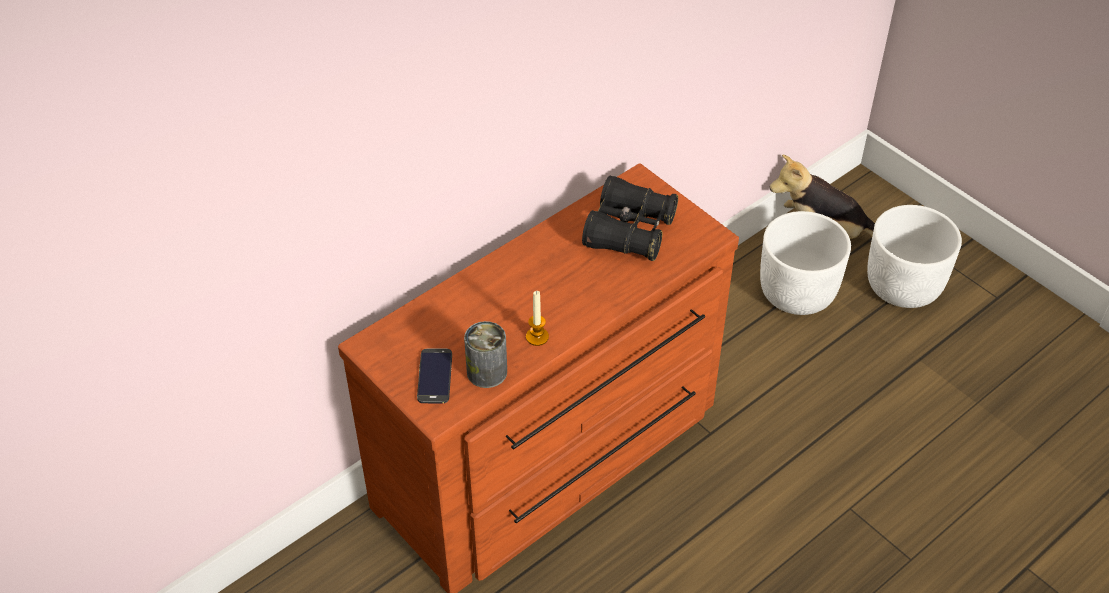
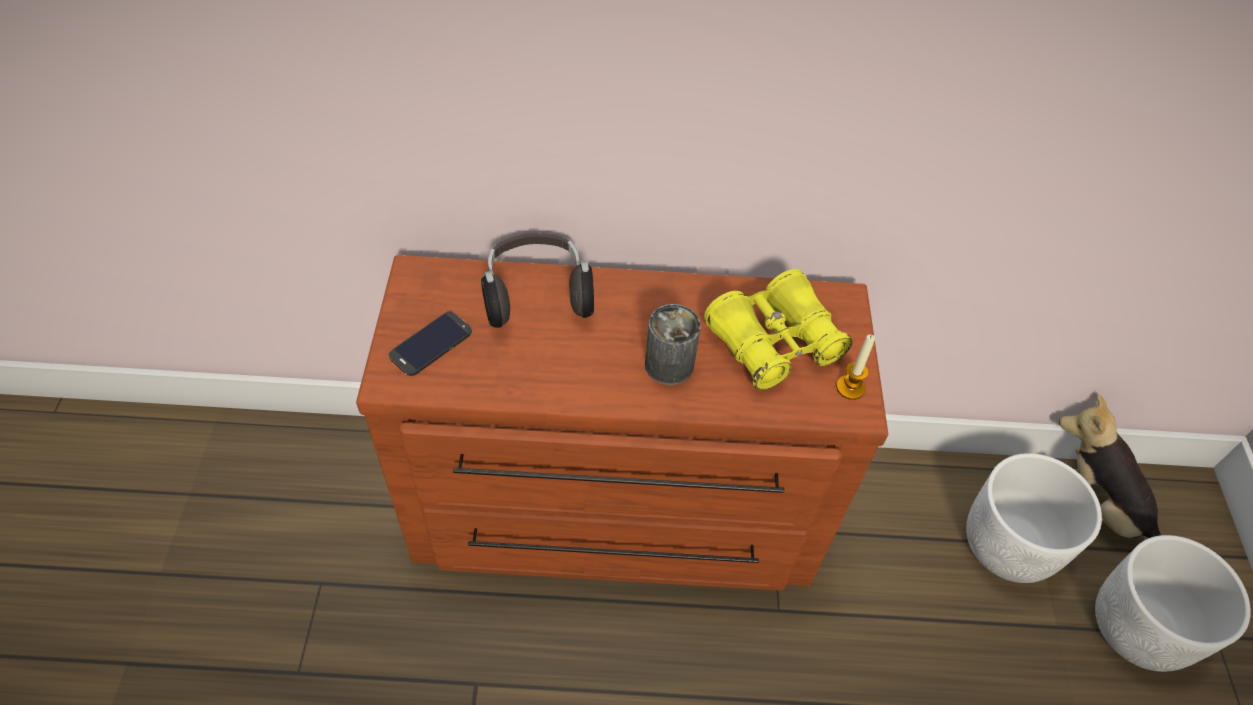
camera: 40 degrees right, 5 degrees up
(461, 302) = (536, 294): none -> headphones
(487, 372) = (478, 376): can -> can (669, 365)
(537, 337) = (561, 379): candle -> candle (850, 388)
(629, 231) = (773, 343): black binoculars -> yellow binoculars

